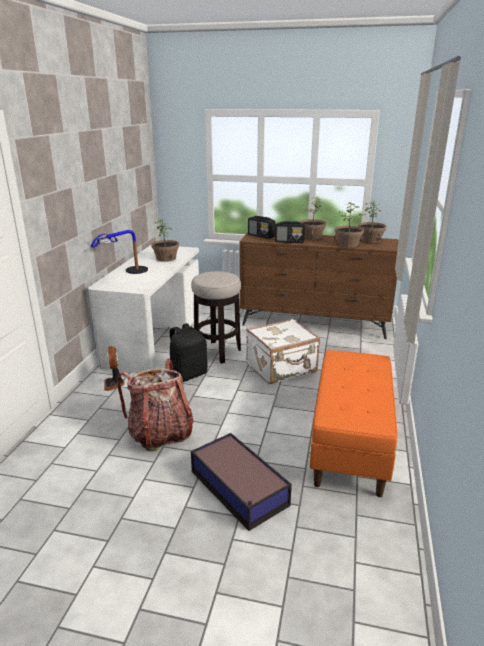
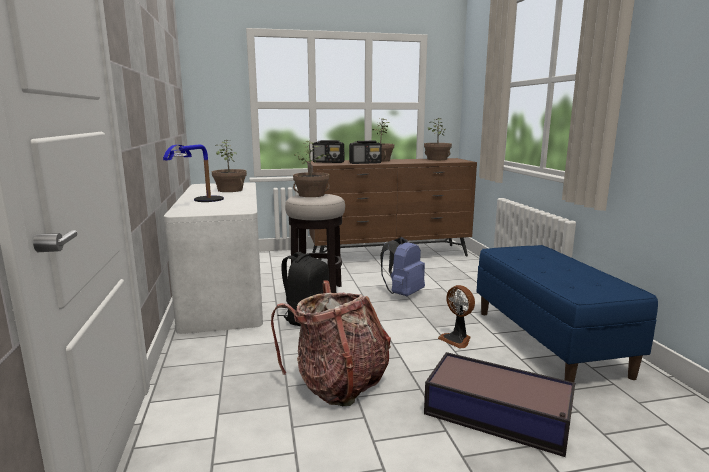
camera: 25 degrees left, 10 degrees down
(114, 384) = (218, 346): fan -> fan (457, 339)
(282, 368) = (403, 294): white suitcase -> blue backpack
(347, 244) = (423, 161): potted plant -> potted plant (311, 195)
(350, 444) = (549, 342): orange bench -> blue bench

